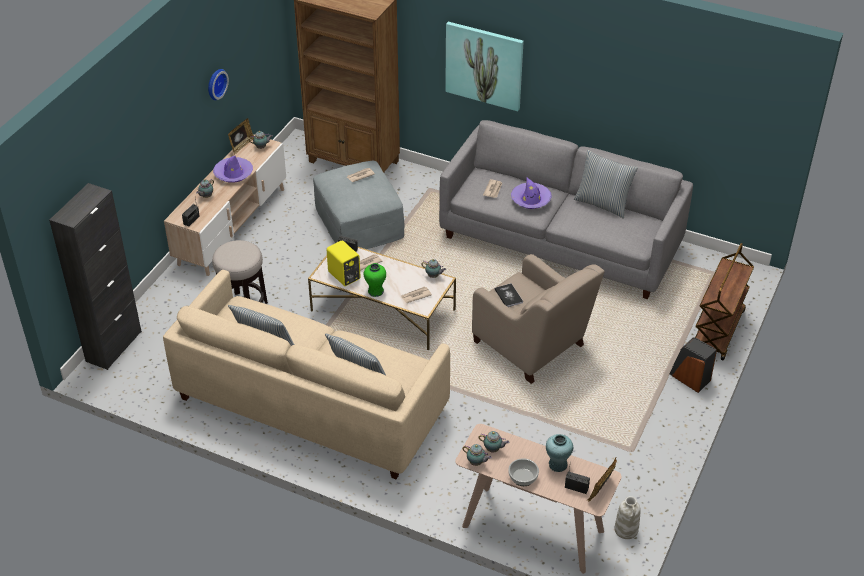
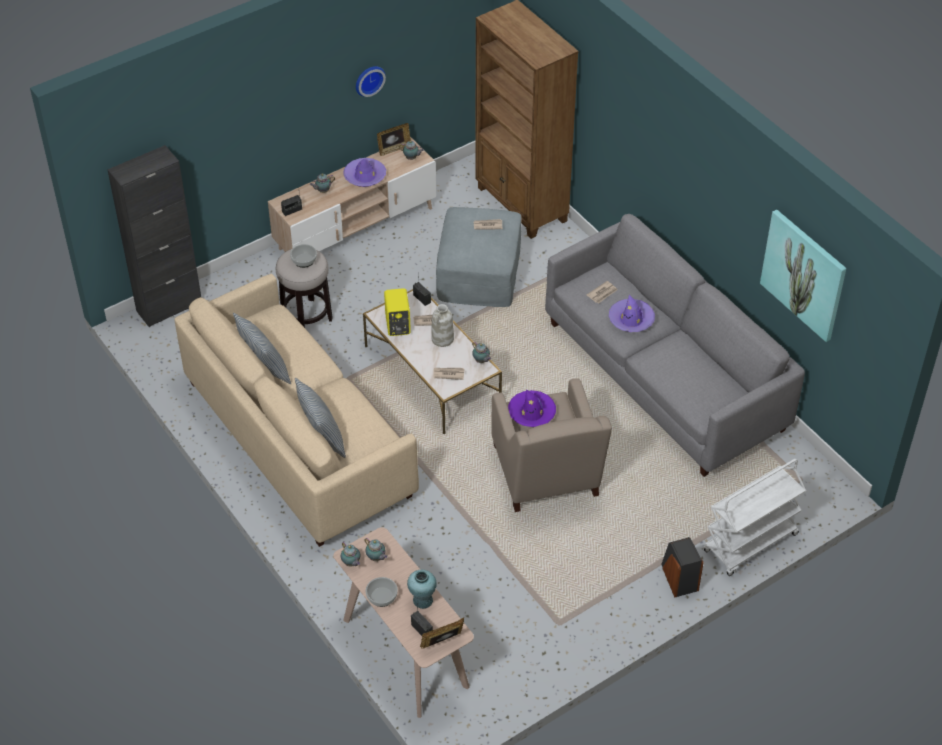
camera: 30 degrees right, 5 degrees up
(238, 251) = (304, 260): none -> bowl
(375, 291) = (414, 353): green vase -> none
(484, 65) = (644, 156): picture -> picture (804, 274)
(508, 296) = (531, 413): book -> purple hat
(603, 204) = (703, 354): pillow -> none
(626, 530) = (490, 697): white vase -> white vase (442, 339)
(718, 331) = (750, 544): brown cart -> white cart

